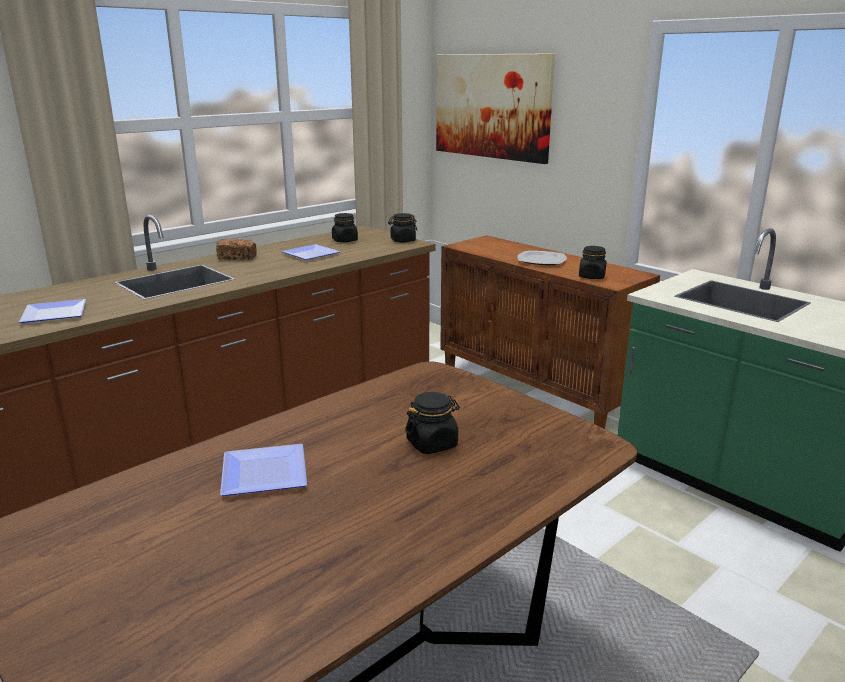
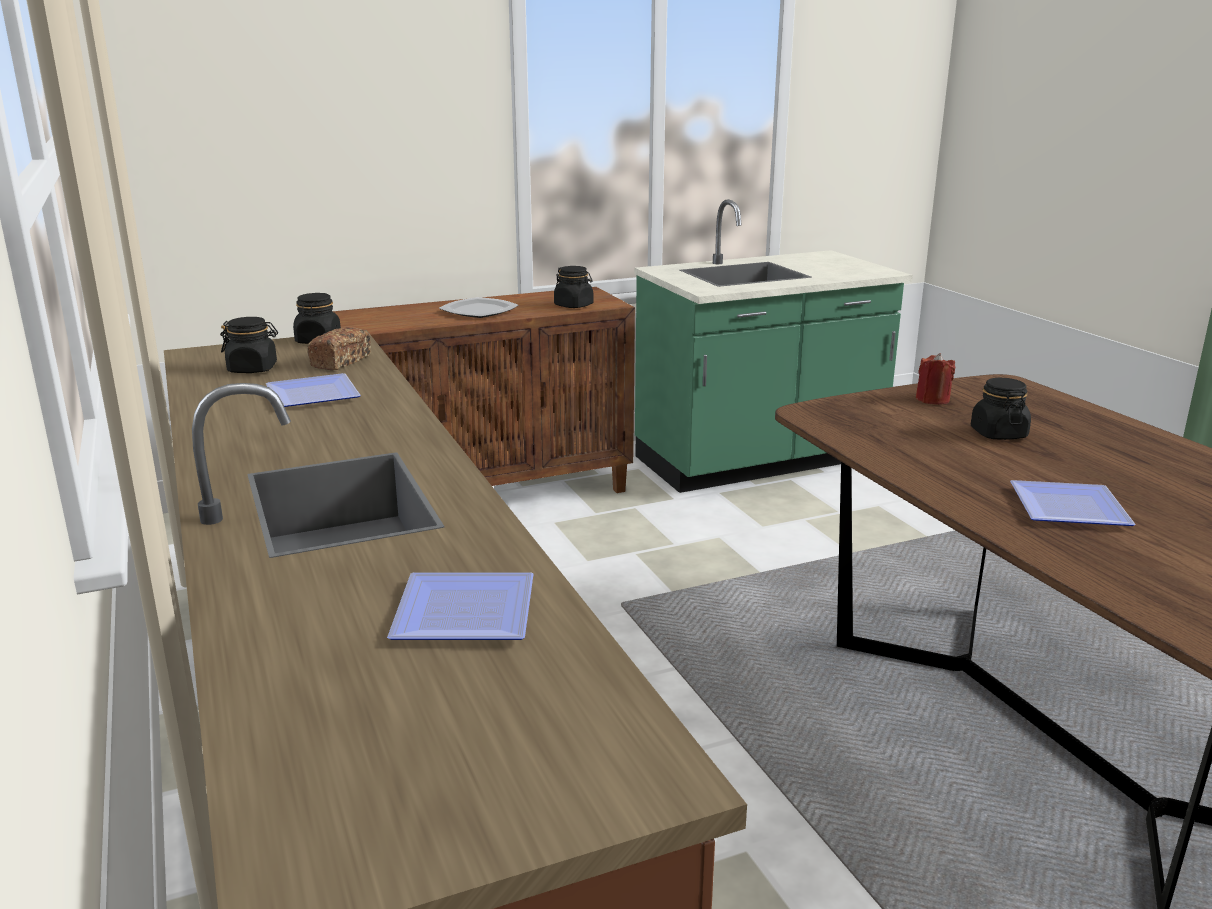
camera: 70 degrees left, 0 degrees up
(237, 257) = (243, 444): bread -> bread (341, 361)
(492, 106) = (243, 104): picture -> none
(506, 413) = (932, 399): none -> red candle

